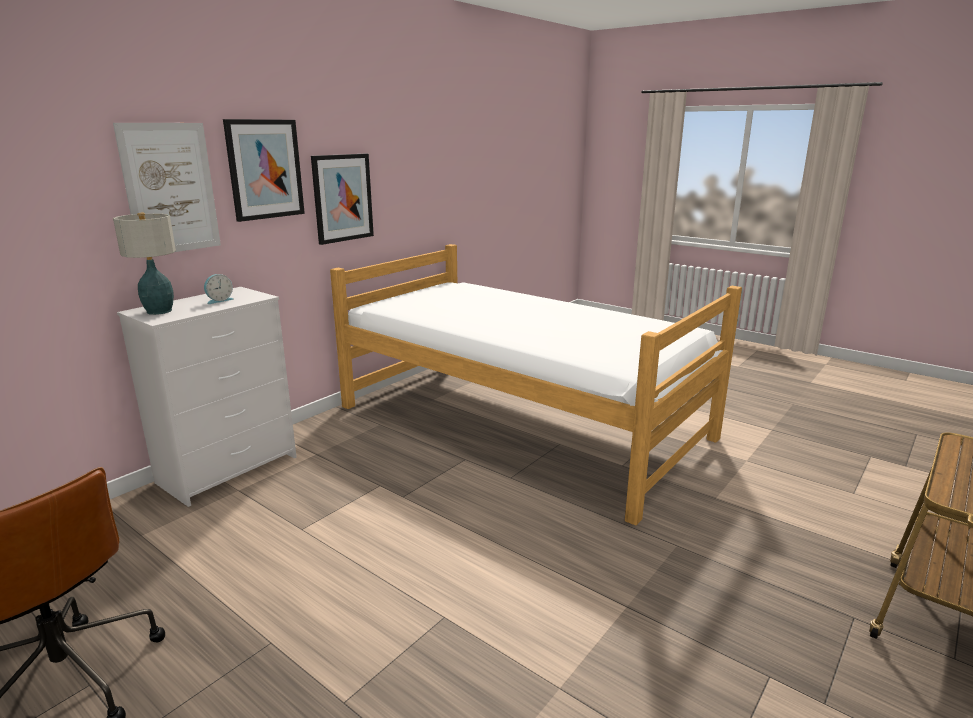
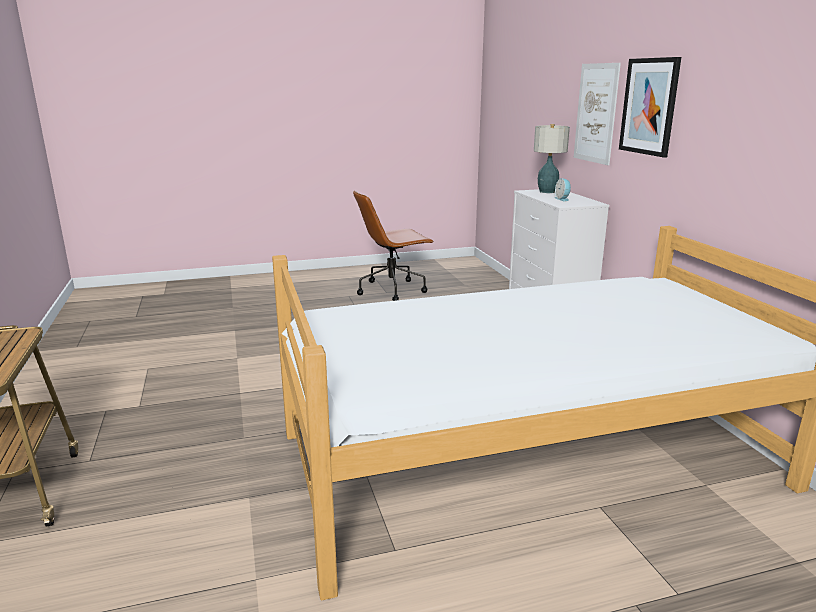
camera: 125 degrees right, 0 degrees up
(342, 198) = (709, 152): picture -> none

